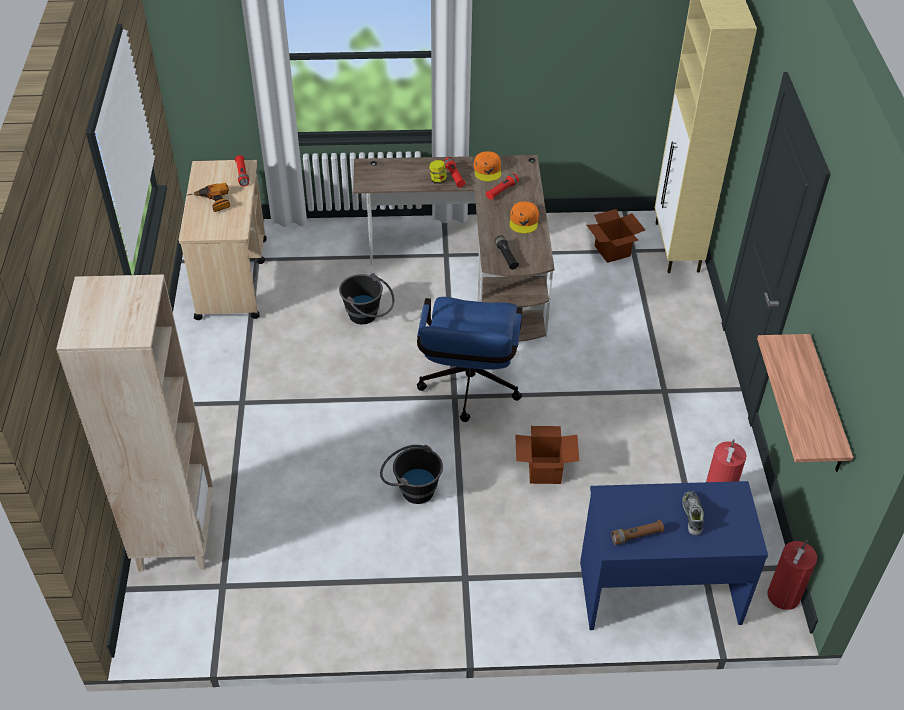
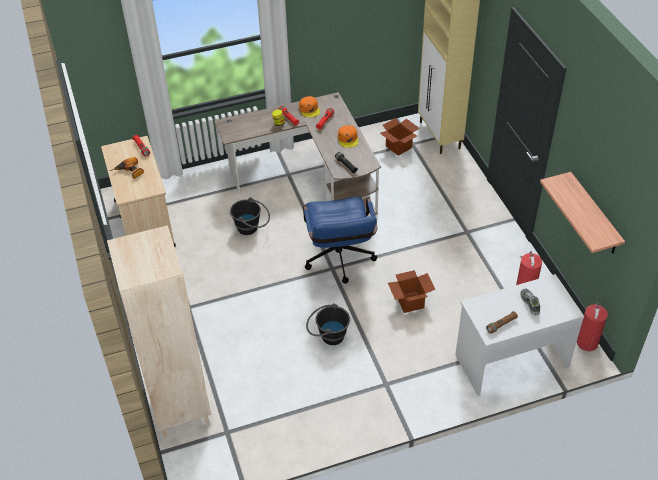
camera: 15 degrees left, 0 degrees up
(659, 591) = (511, 359): blue desk -> white desk

